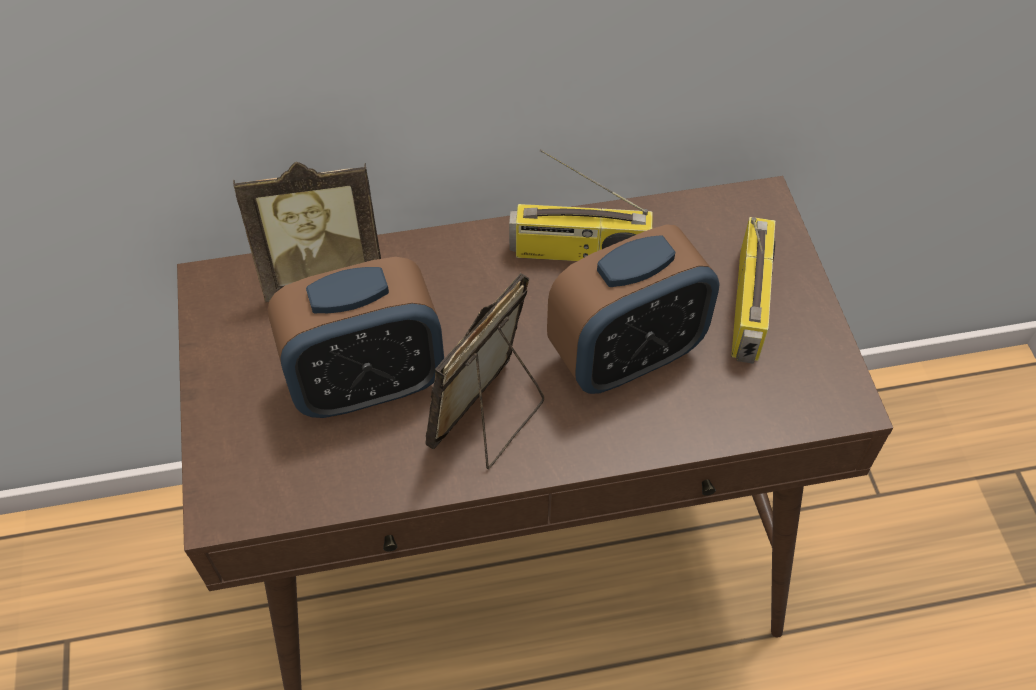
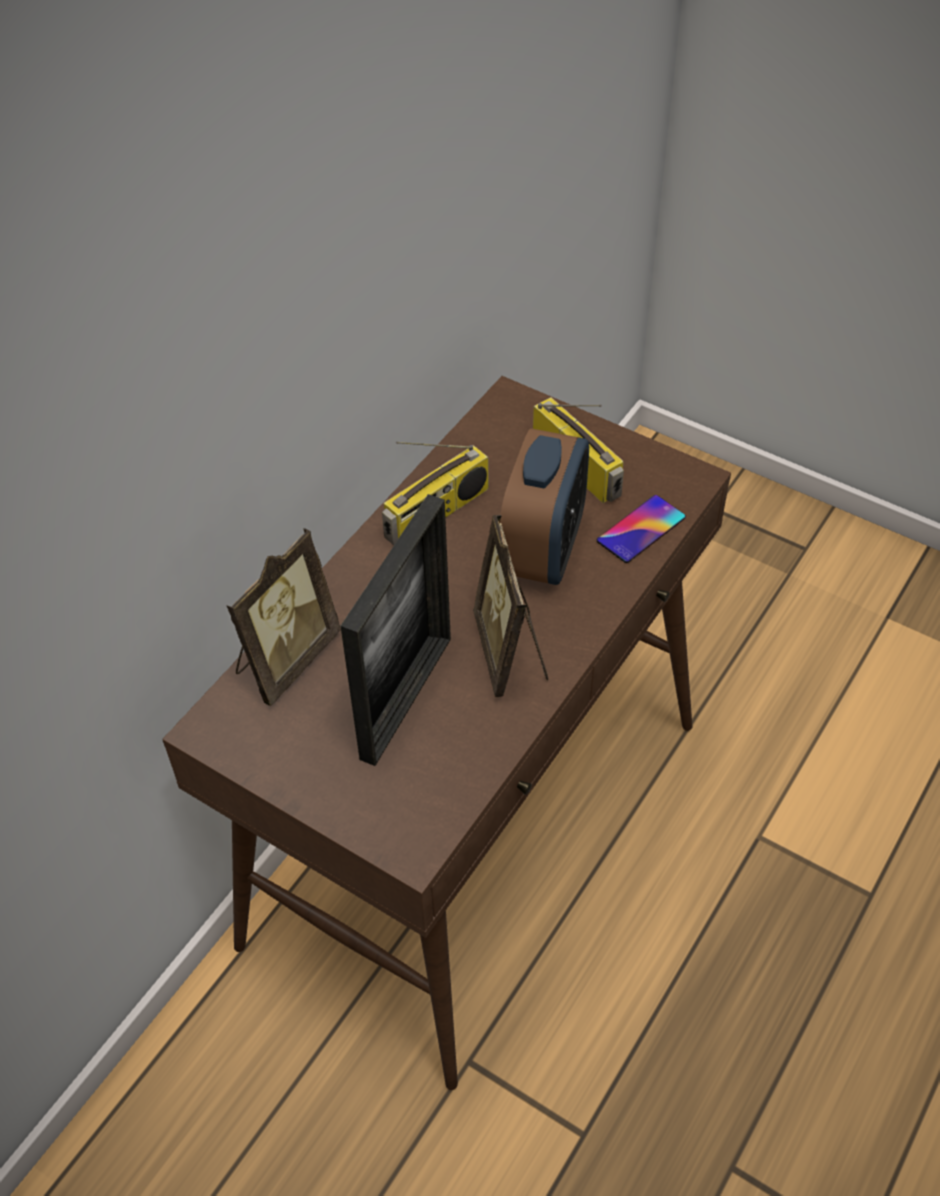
camera: 45 degrees left, 5 degrees down
(367, 383) = (406, 697): alarm clock -> picture frame
(736, 409) = (641, 529): none -> phone

